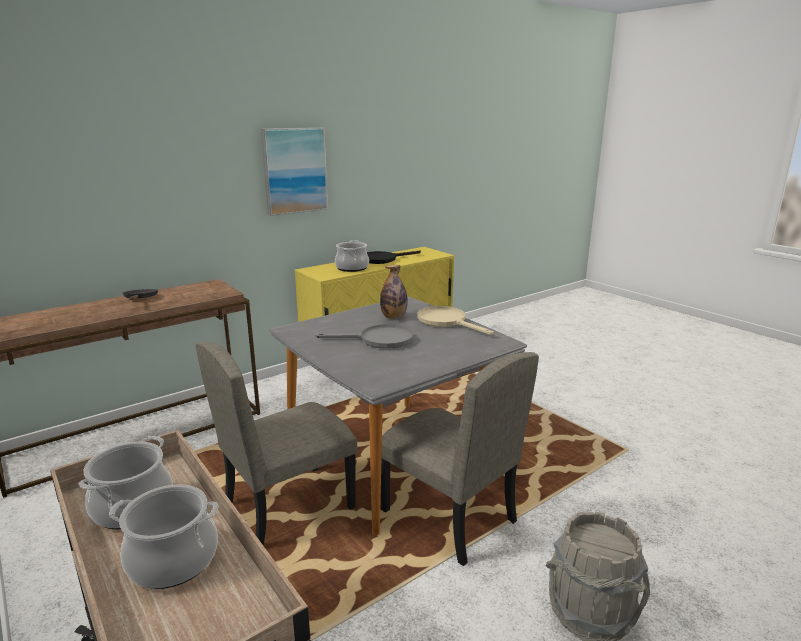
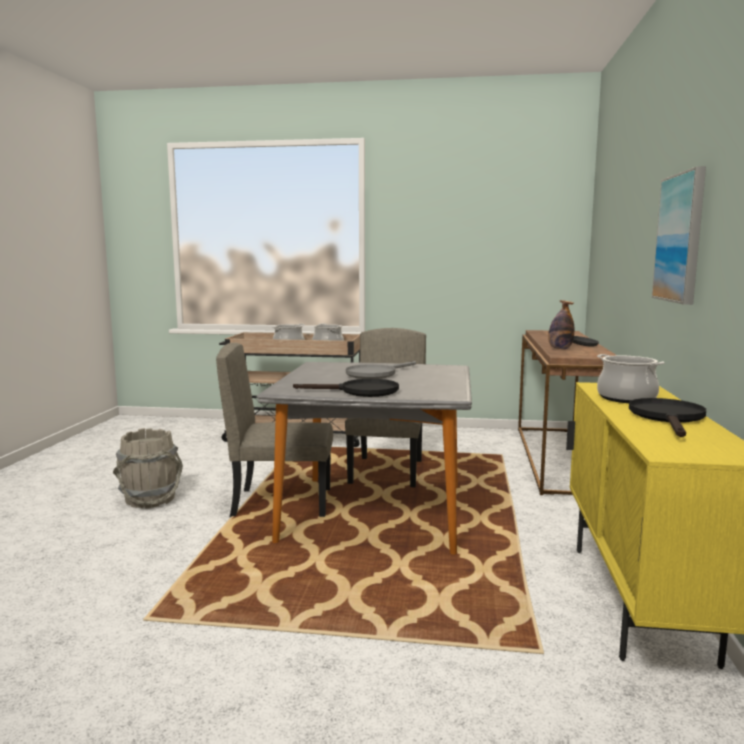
camera: 135 degrees right, 10 degrees down
(394, 317) = (413, 385): bottle -> bottle (560, 349)
(447, 321) = (361, 391): beige frying pan -> black frying pan

